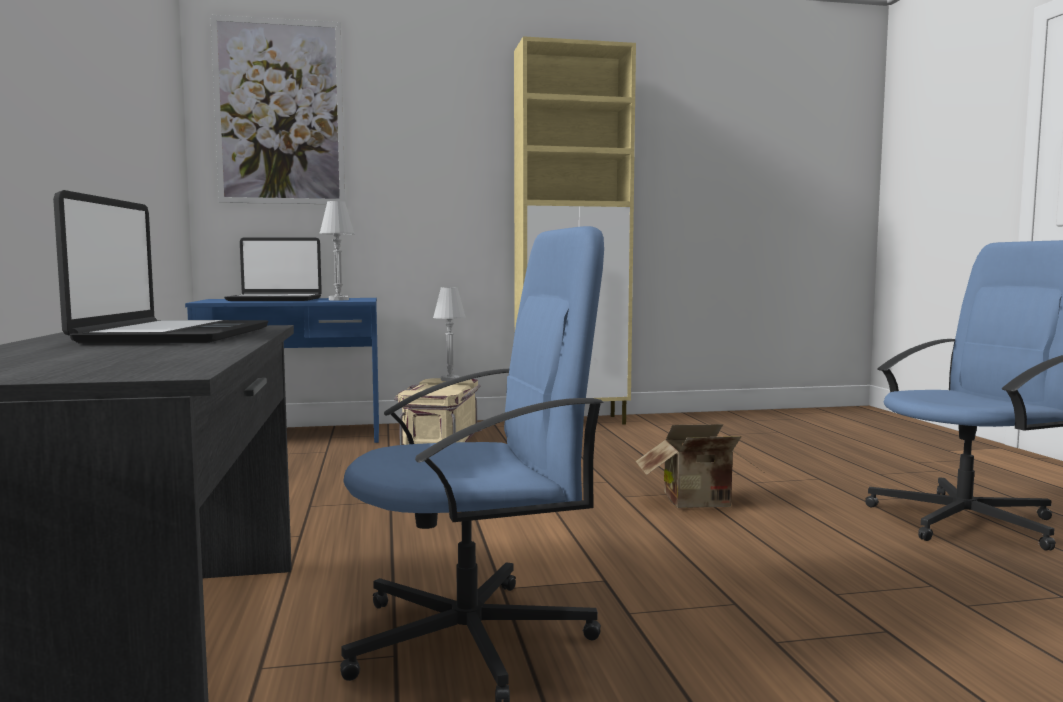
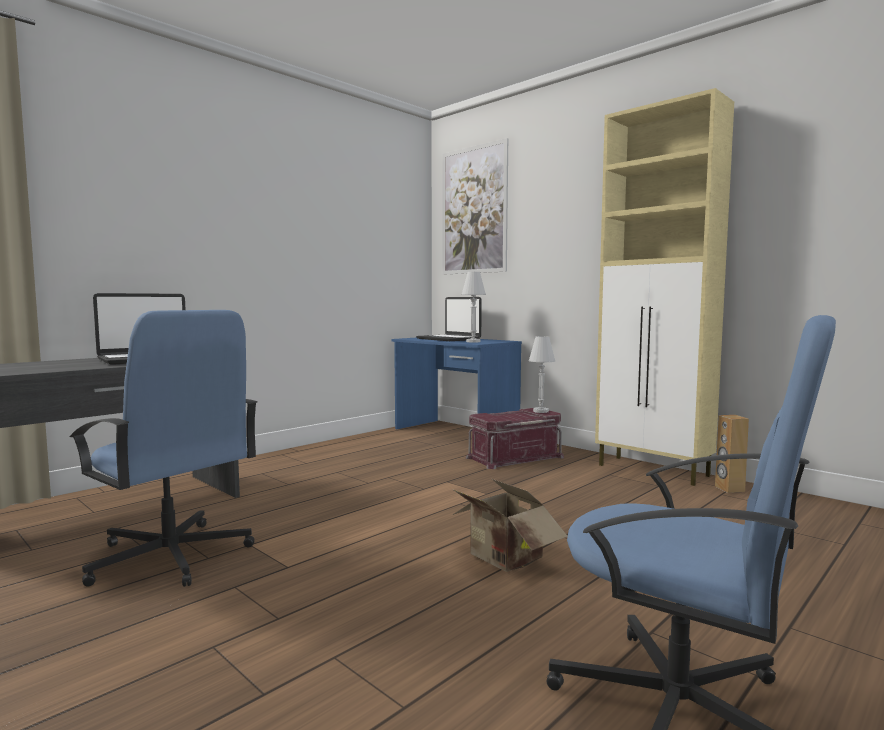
camera: 55 degrees right, 0 degrees up
(439, 440) = (514, 457): beige storage box -> red storage box
(648, 420) = (729, 489): none -> brown speaker

